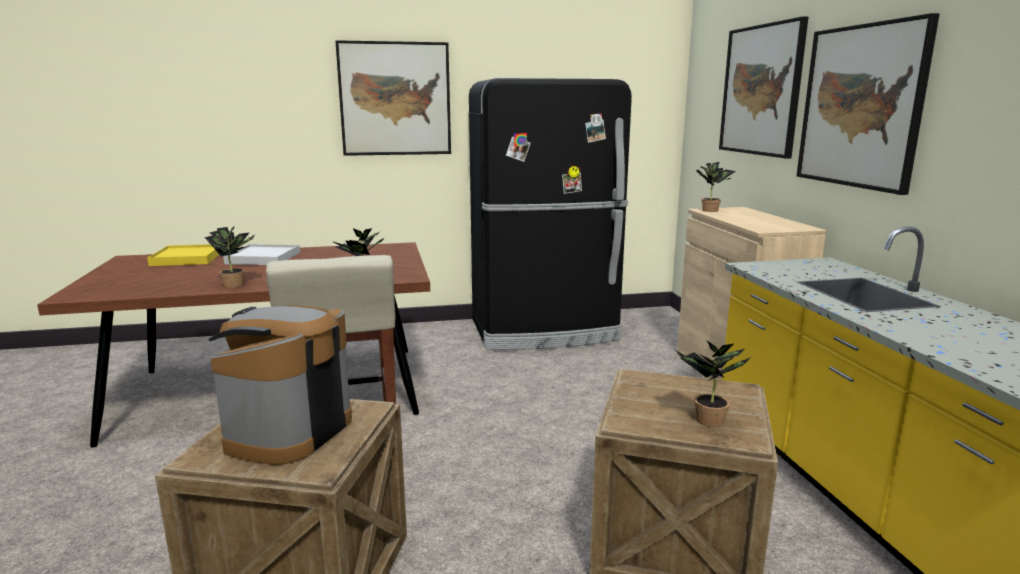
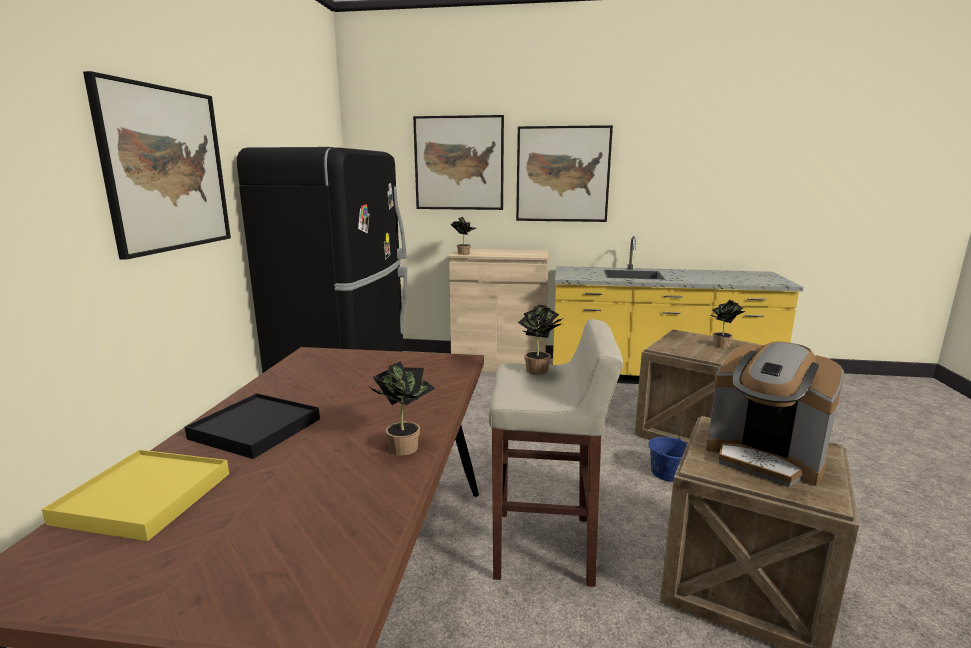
camera: 70 degrees left, 0 degrees up
(263, 258) = (255, 429): white tray -> black tray
(525, 524) = (668, 473): none -> blue bucket

